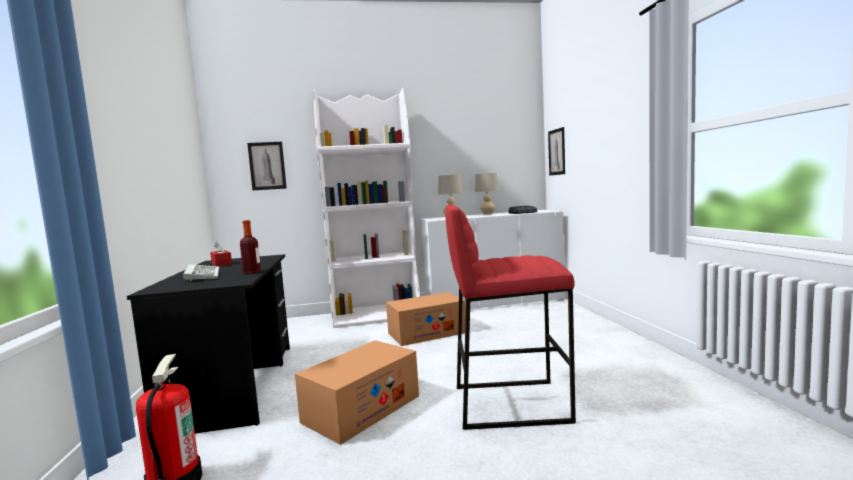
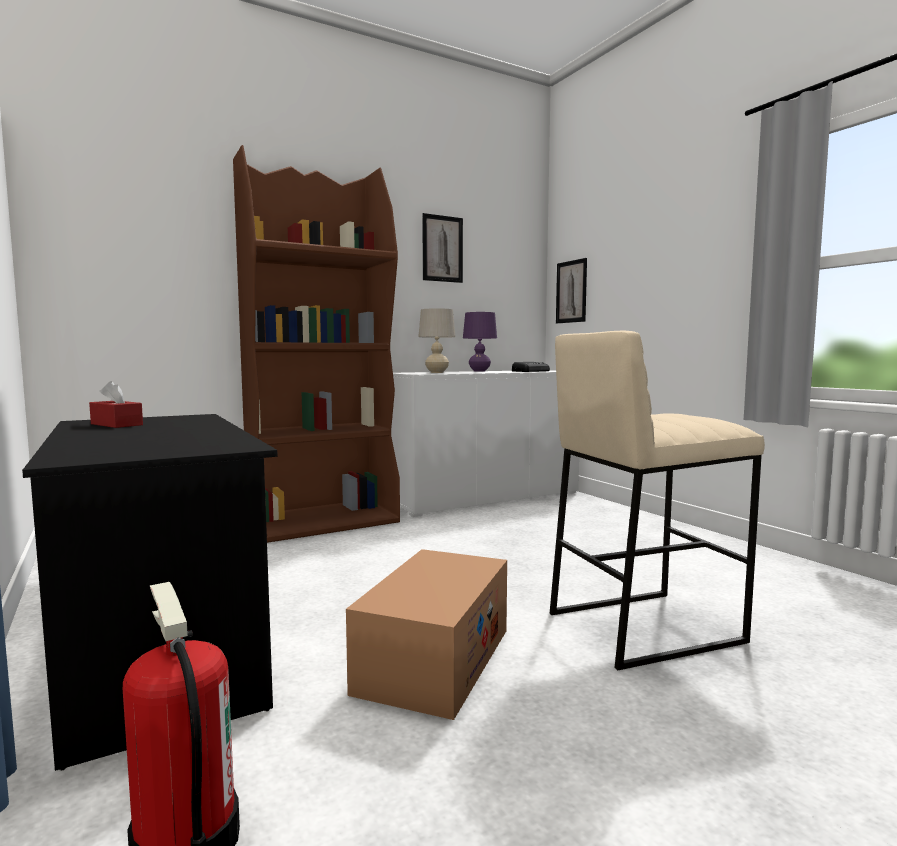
camera: 20 degrees left, 0 degrees up
(201, 275) = (120, 438): keyboard -> none
(252, 272) = (225, 434): bottle -> none
(267, 166) = (138, 265): picture -> picture (442, 248)
(377, 315) = (324, 521): white bookcase -> brown bookcase
(427, 333) = (429, 542): cardboard box -> none
(488, 214) = (479, 371): beige table lamp -> purple table lamp
(510, 403) = (643, 626): red stool -> beige stool

